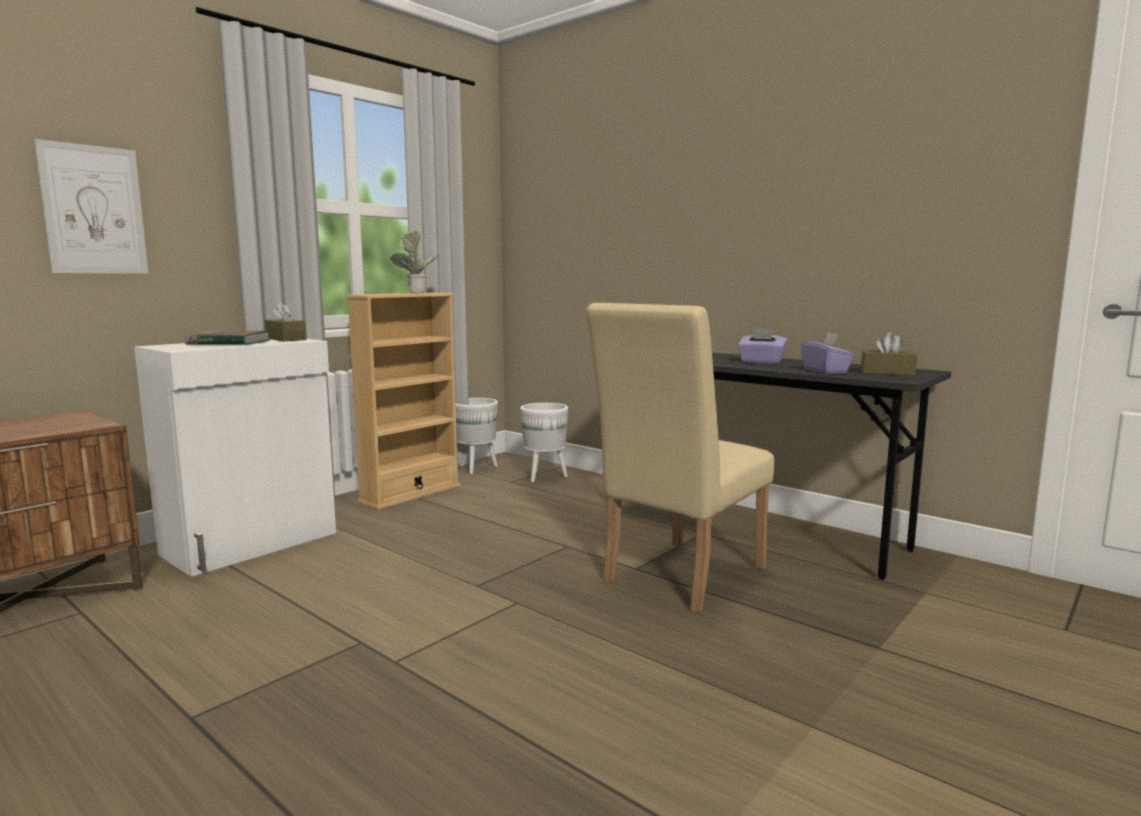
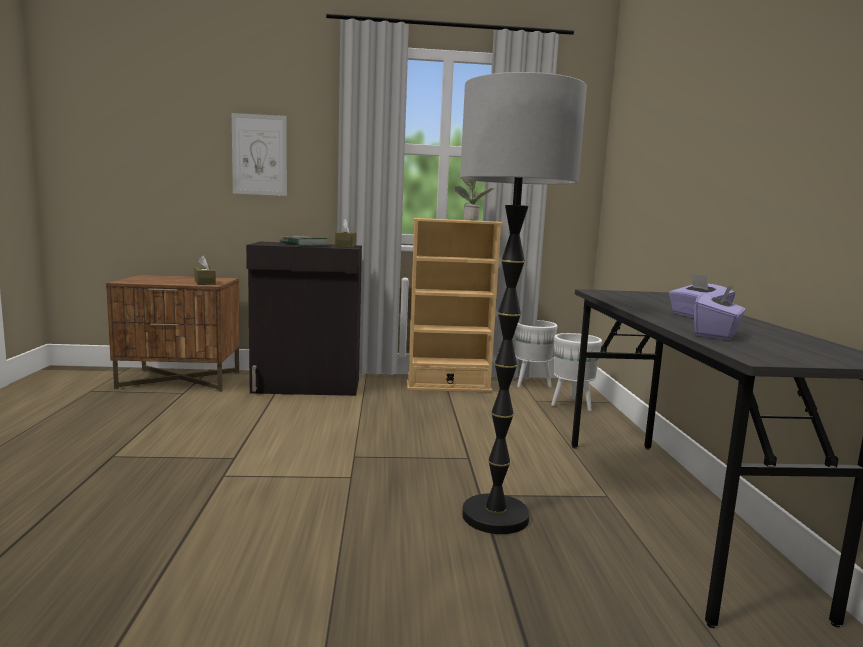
camera: 45 degrees right, 0 degrees up
(253, 543) = (307, 387): white cabinet -> black cabinet
(677, 578) = (495, 516): beige chair -> floor lamp
(887, 373) = (794, 351): brown tissue box -> brown tissue box (205, 282)

